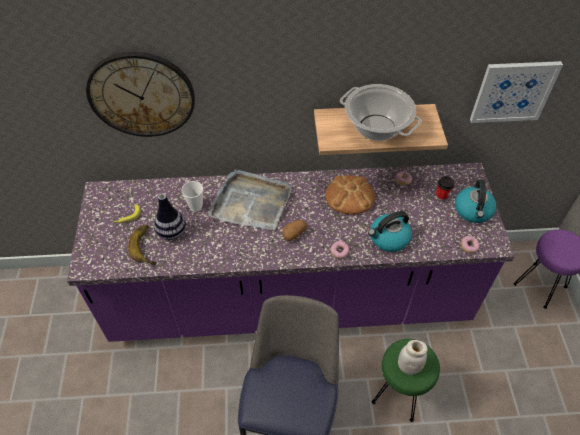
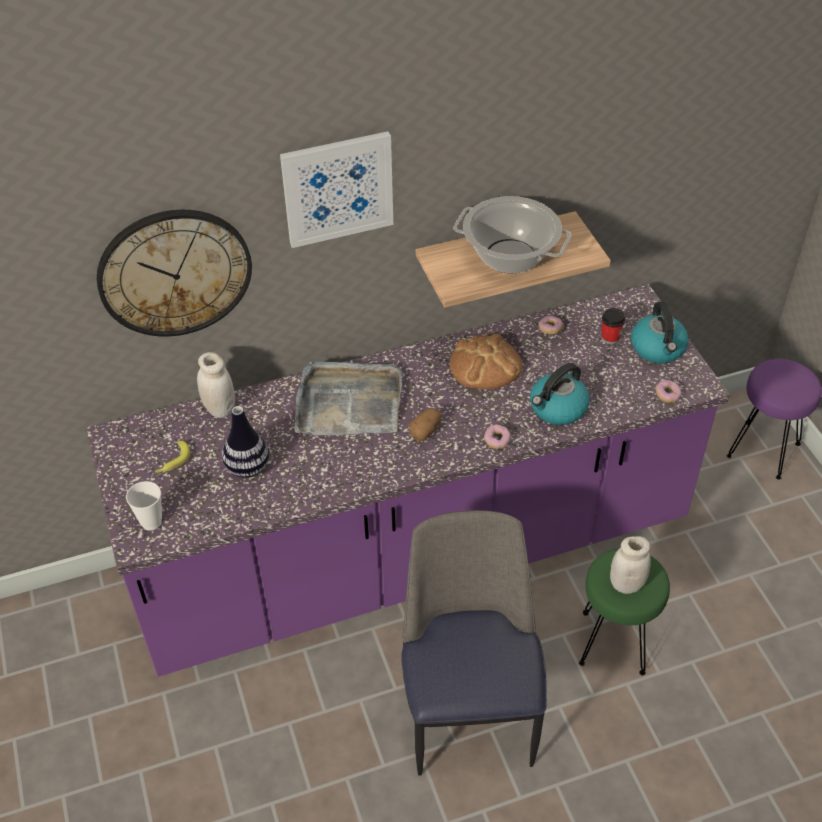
camera: 15 degrees left, 5 degrees down
(148, 246) = (220, 494): banana -> none
(169, 188) = (220, 409): none -> white jar
(196, 207) = (269, 426): cup -> cup (151, 522)
(513, 91) = (673, 175): picture -> picture (337, 188)

